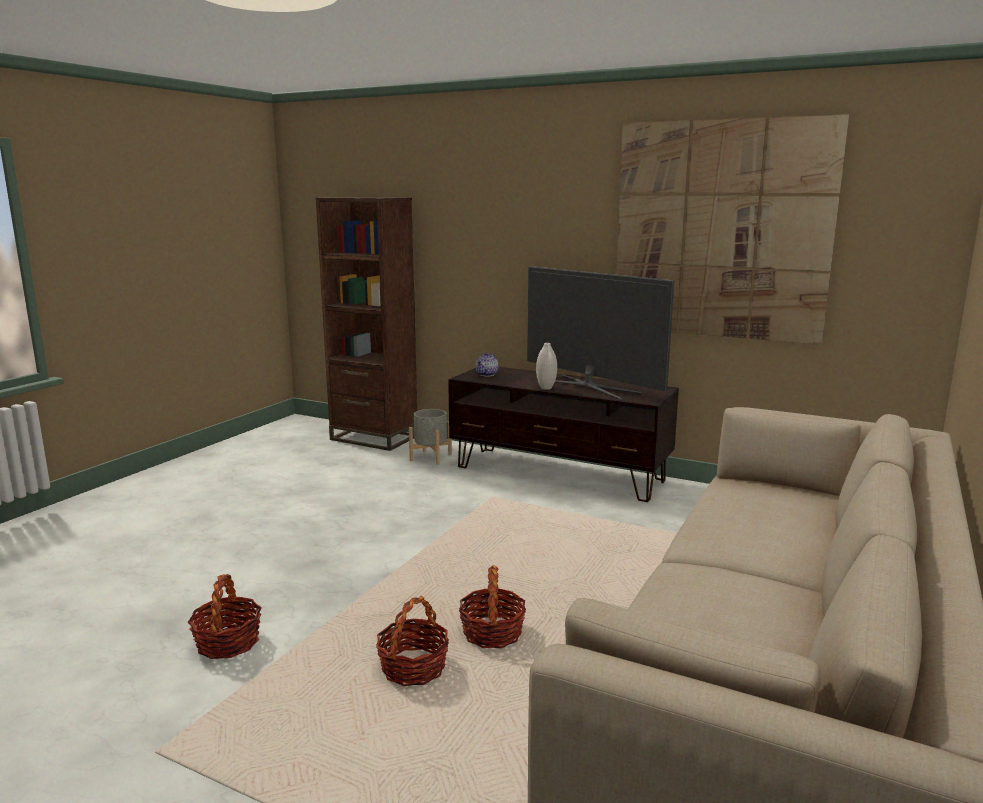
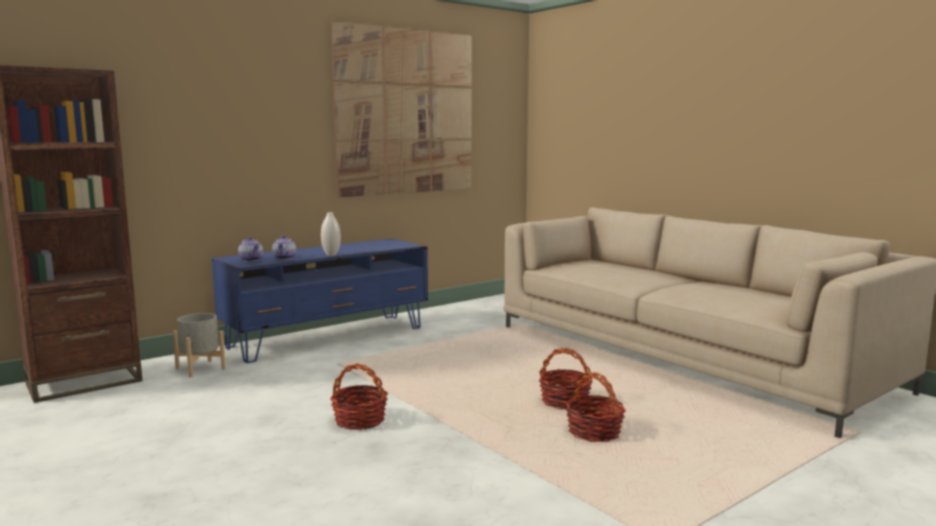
camera: 65 degrees left, 5 degrees down
(228, 642) = (498, 501): basket -> basket (359, 420)
(509, 380) = (285, 258): none -> teapot
(559, 474) = (328, 337): brown tv stand -> blue tv stand
(590, 386) = (350, 248): television -> none

